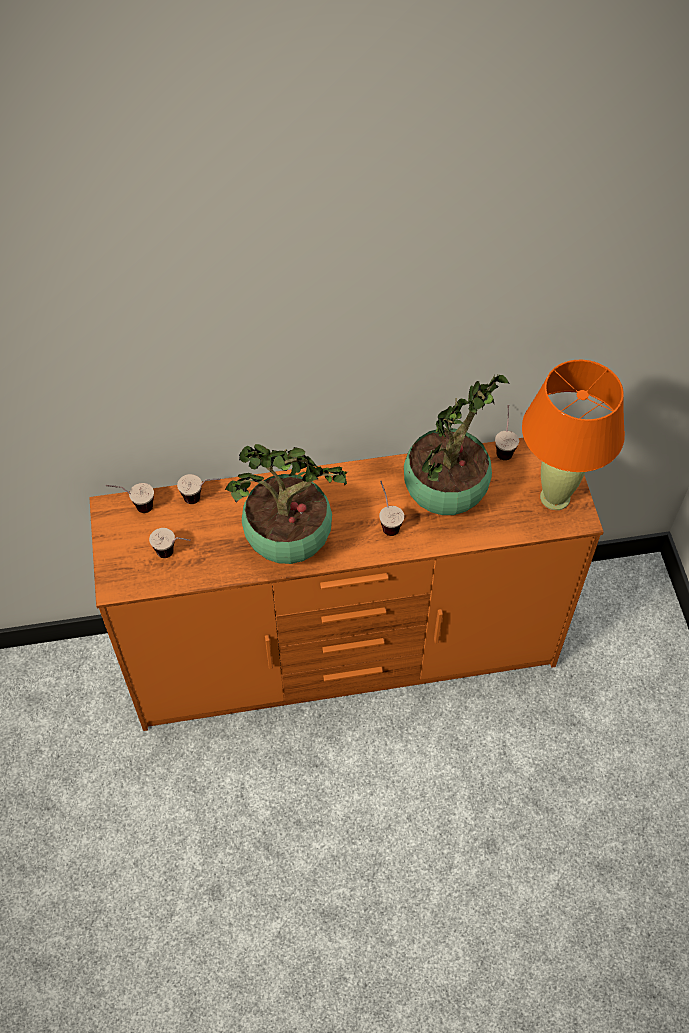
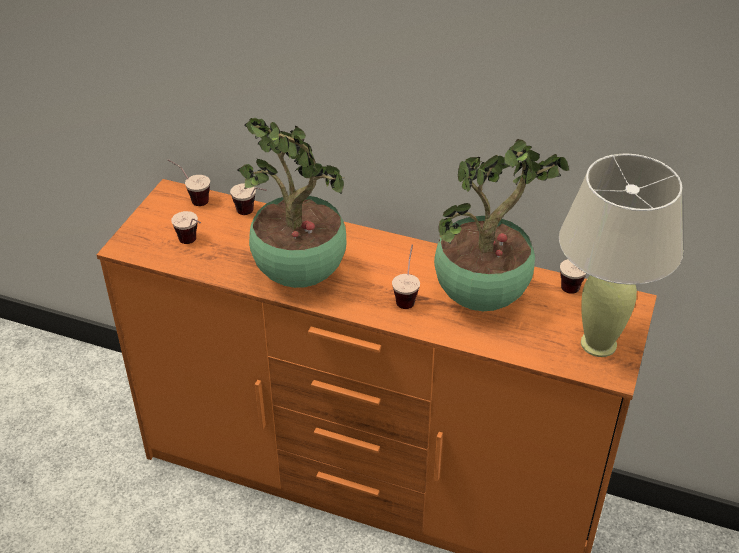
camera: 30 degrees right, 15 degrees down
(554, 497) = (598, 344): orange table lamp -> beige table lamp

